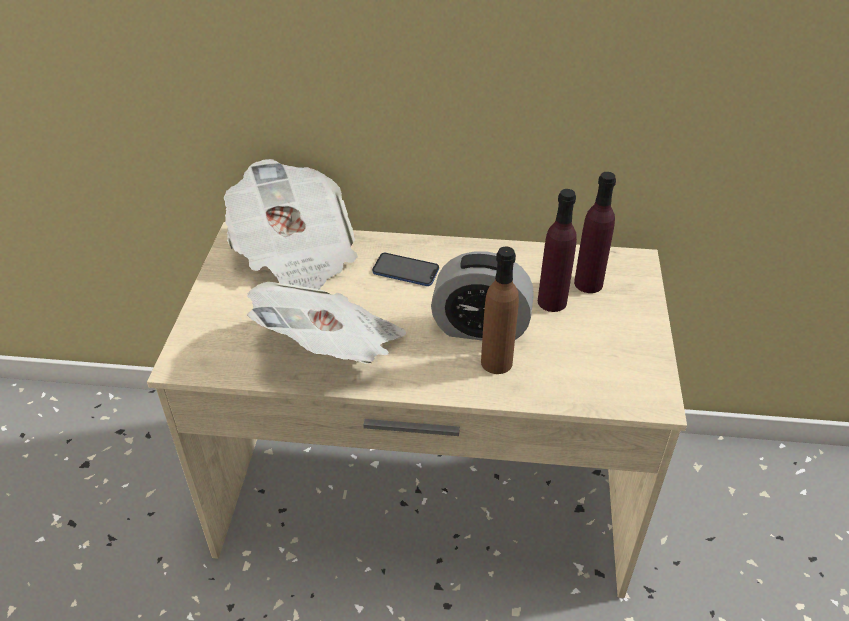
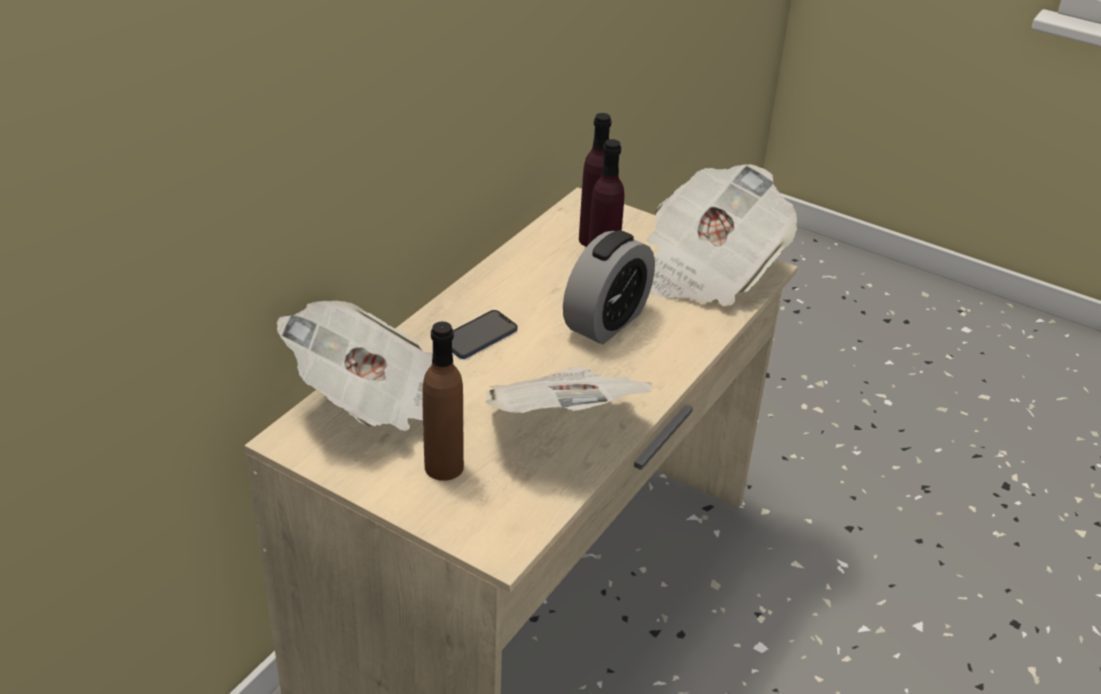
camera: 65 degrees left, 5 degrees down
(496, 362) = (660, 330): brown bottle -> brown bottle (444, 467)
(614, 364) = (708, 270): none -> newspaper

